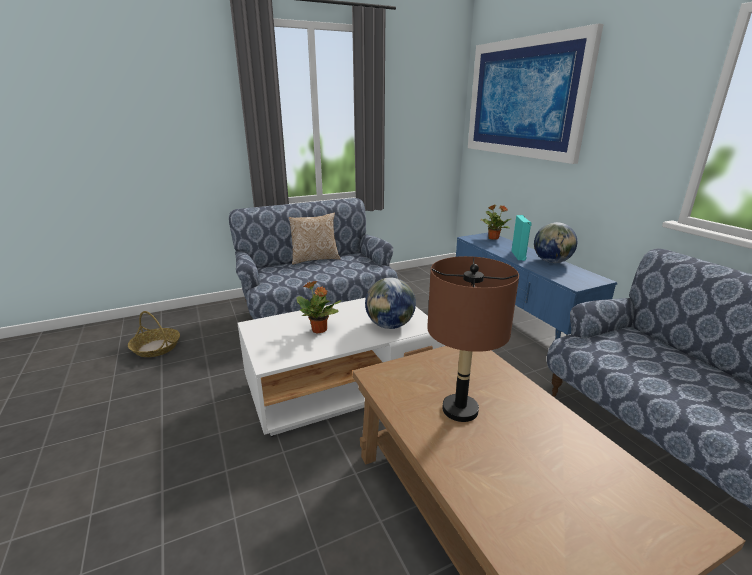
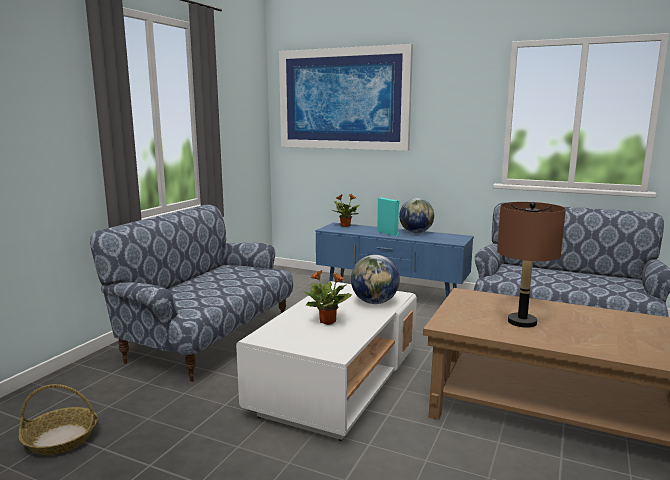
camera: 40 degrees left, 10 degrees down
(315, 259) = (192, 279): pillow -> none

